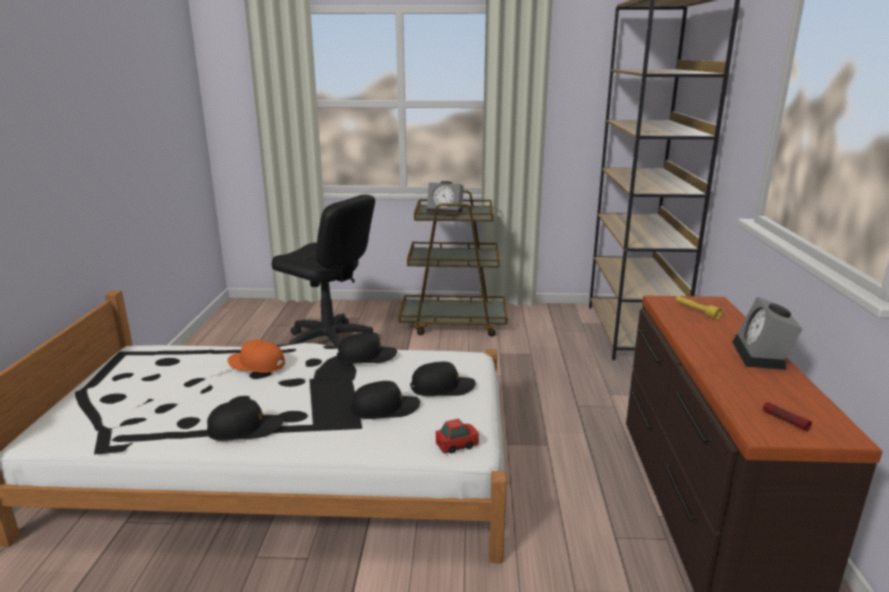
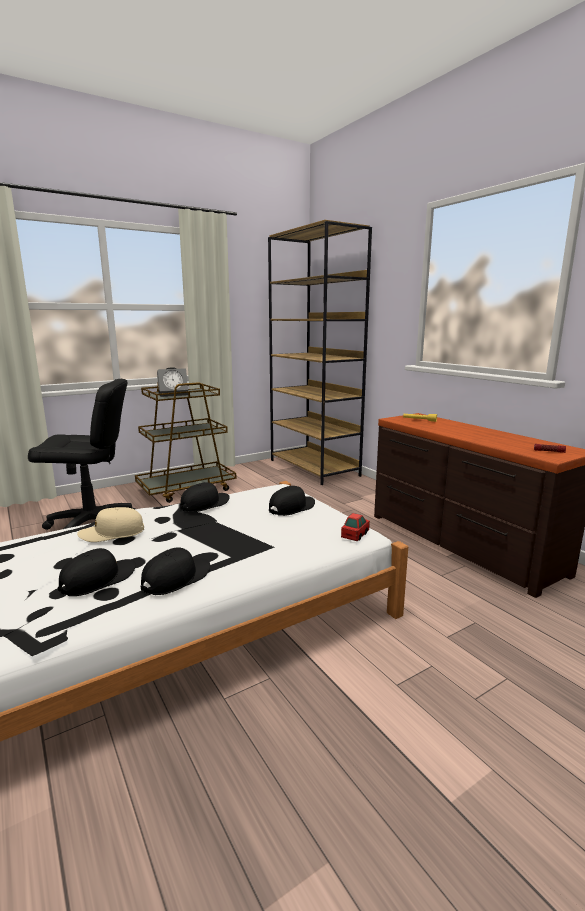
camera: 35 degrees left, 5 degrees down
(256, 364) = (112, 533): orange cap -> beige cap
(385, 408) = (272, 530): black cap -> black cap (98, 579)
(762, 356) = (486, 431): alarm clock -> none

